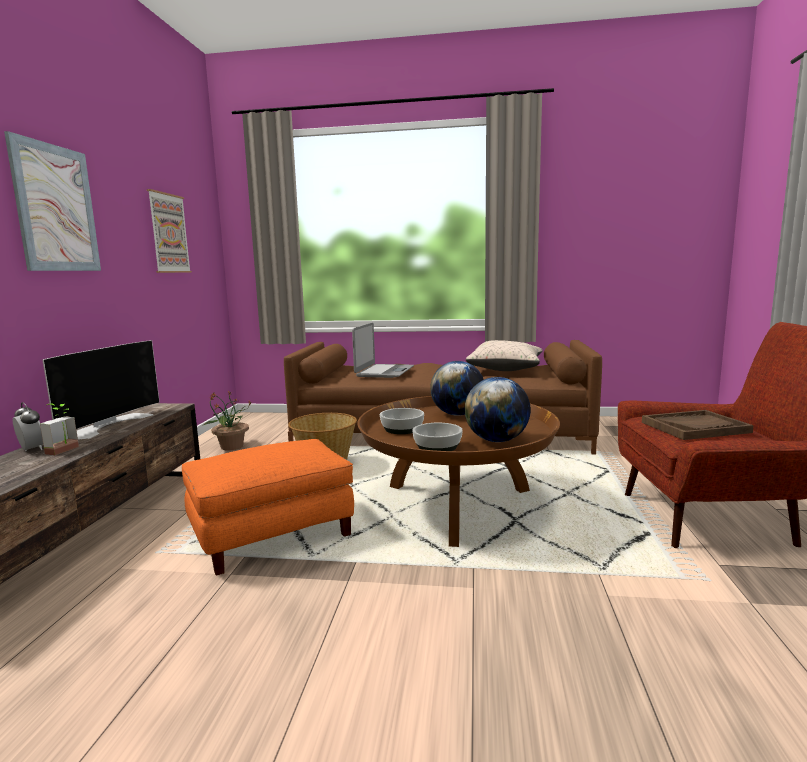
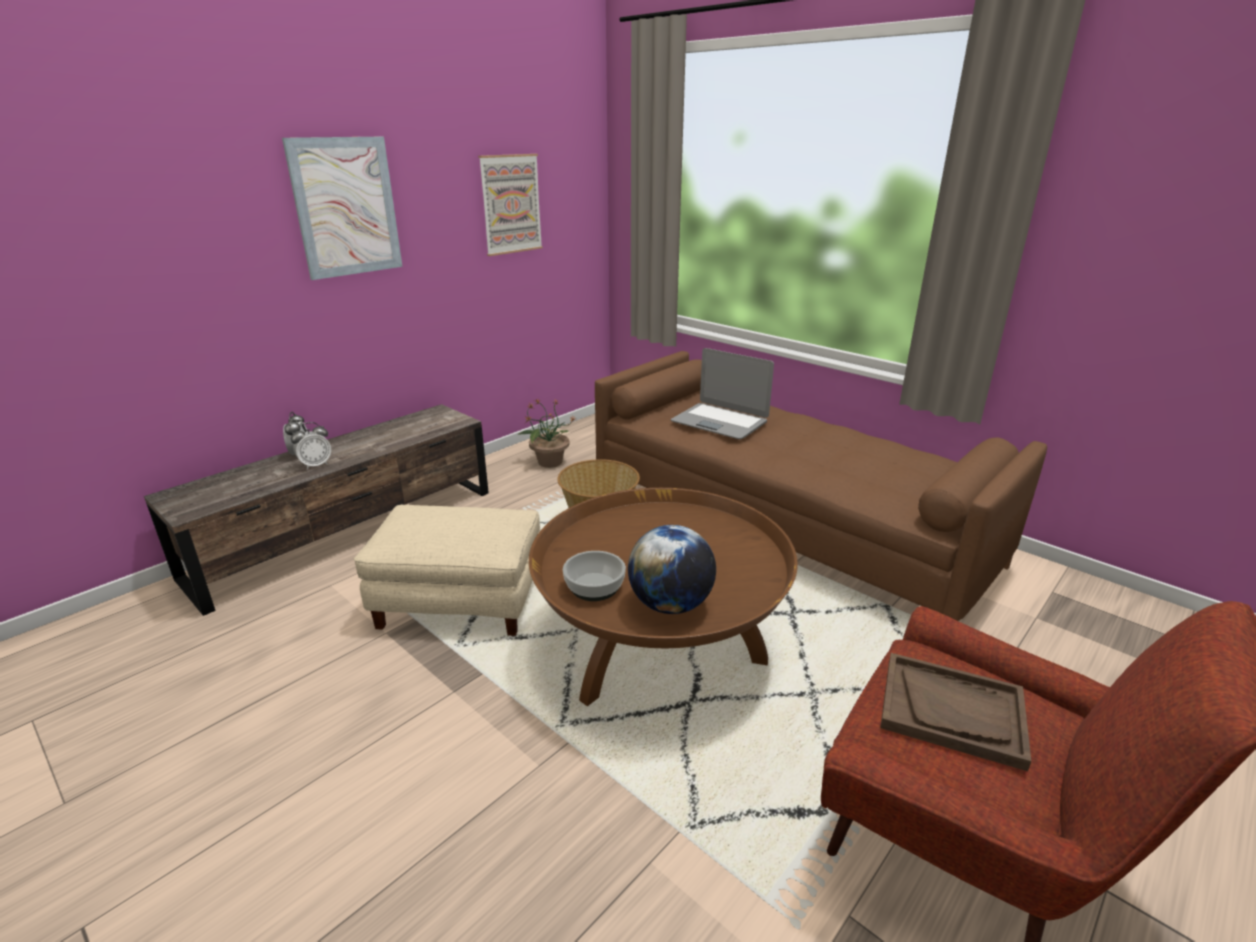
camera: 35 degrees right, 15 degrees up
(66, 450) = (316, 465): potted plant -> alarm clock
(108, 424) = (383, 434): television -> none
(272, 533) = (461, 599): orange ottoman -> beige ottoman
(384, 372) = (719, 422): laptop -> laptop turned 75 degrees clockwise
(401, 429) = (606, 538): bowl -> none
(457, 414) = (704, 534): globe -> none
(505, 369) = (890, 462): beige pillow -> none

